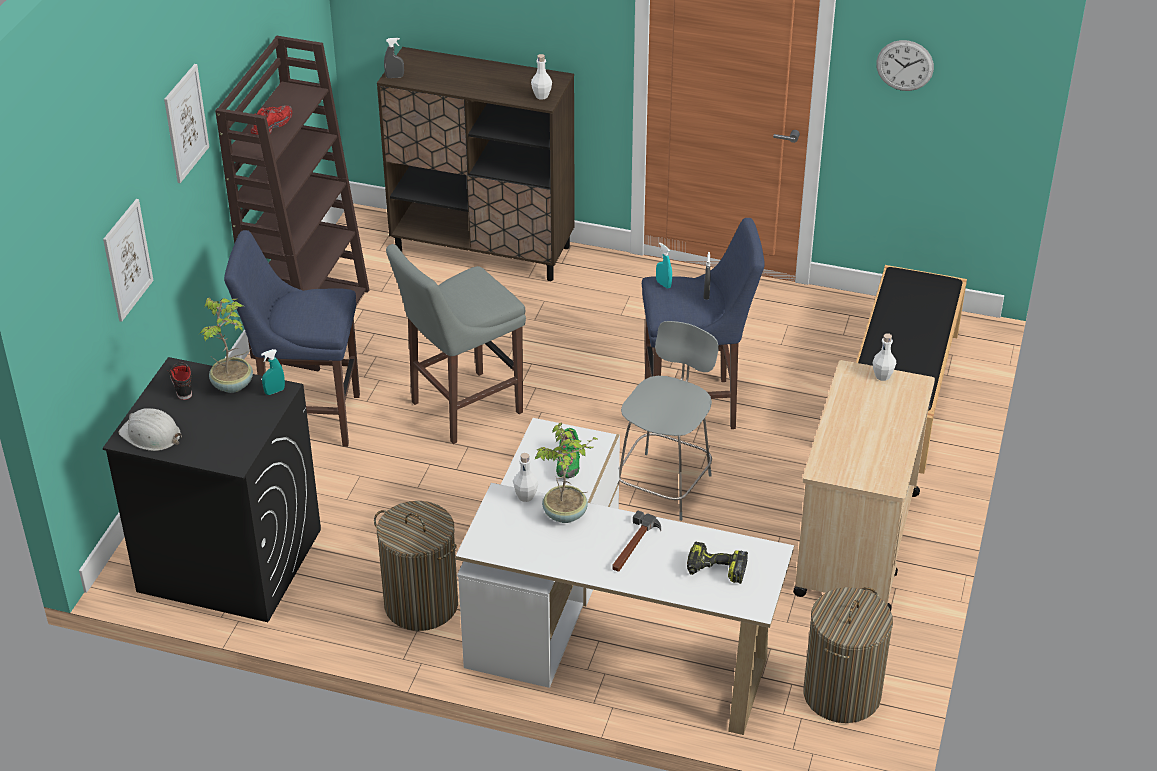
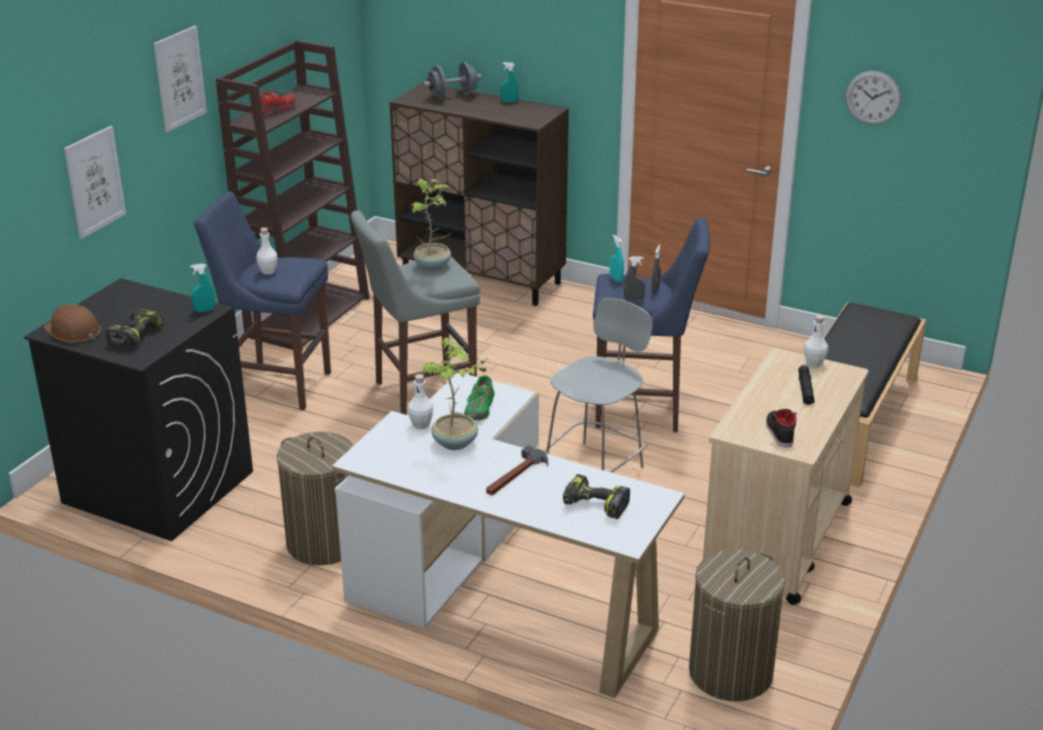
camera: 10 degrees right, 10 degrees down
(151, 435) = (73, 331): white hard hat -> brown hard hat
(182, 383) = (122, 297): black shoe -> black shoe (779, 432)
(217, 432) = (135, 335): none -> power drill
(233, 385) = (169, 302): potted plant -> potted plant (433, 266)
(394, 77) = (407, 99): grey spray bottle -> grey spray bottle (633, 299)
(443, 66) = (452, 96): none -> grey dumbbell
(507, 69) = (509, 101): none -> turquoise spray bottle
(541, 96) = (533, 119): white bottle -> white bottle (268, 271)
(880, 410) = (805, 390): none -> black flashlight

